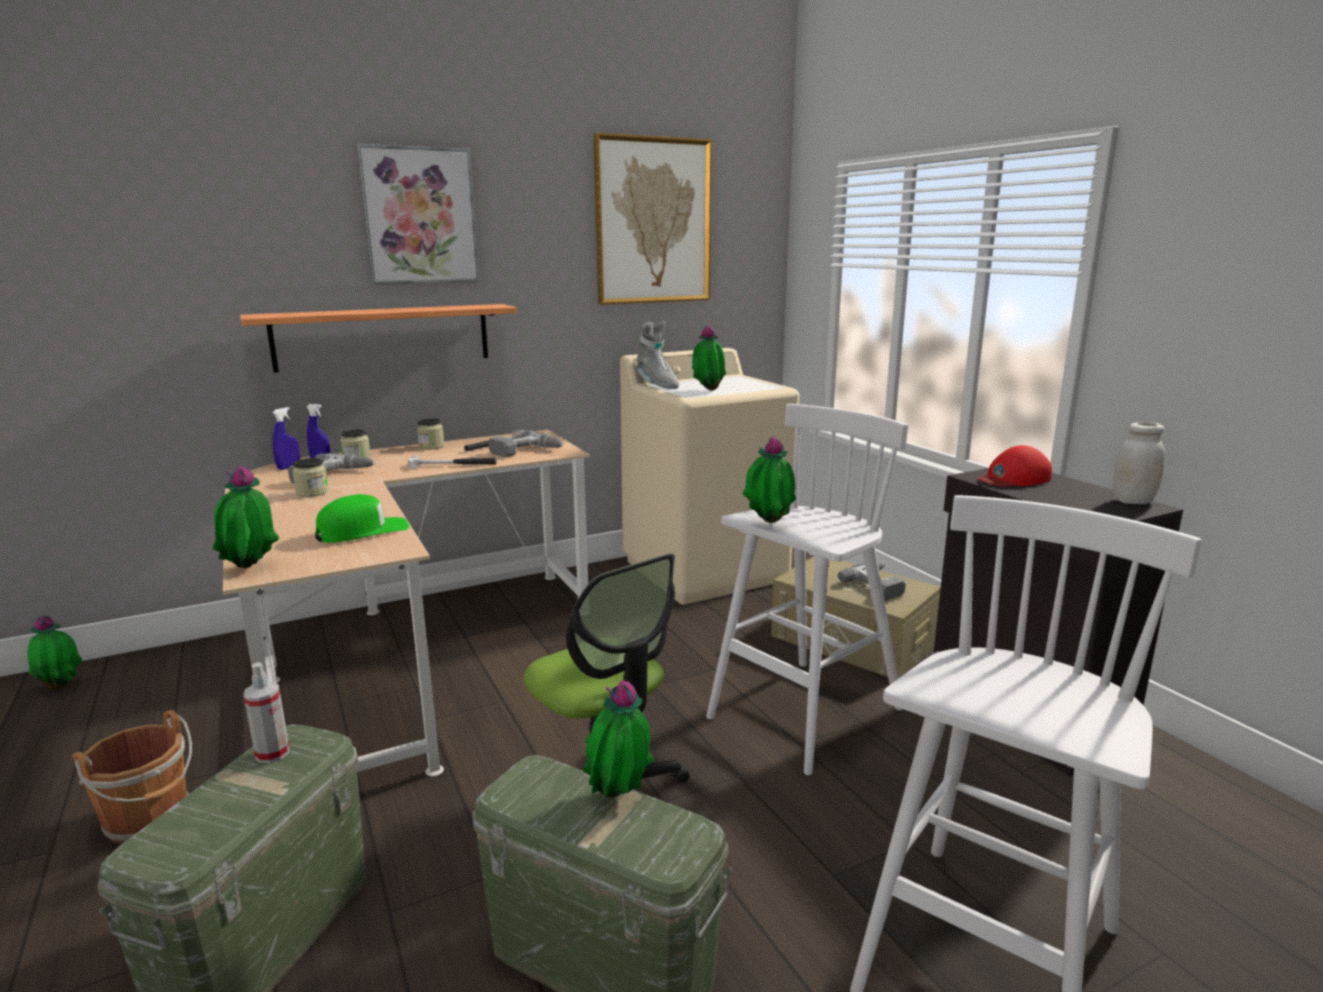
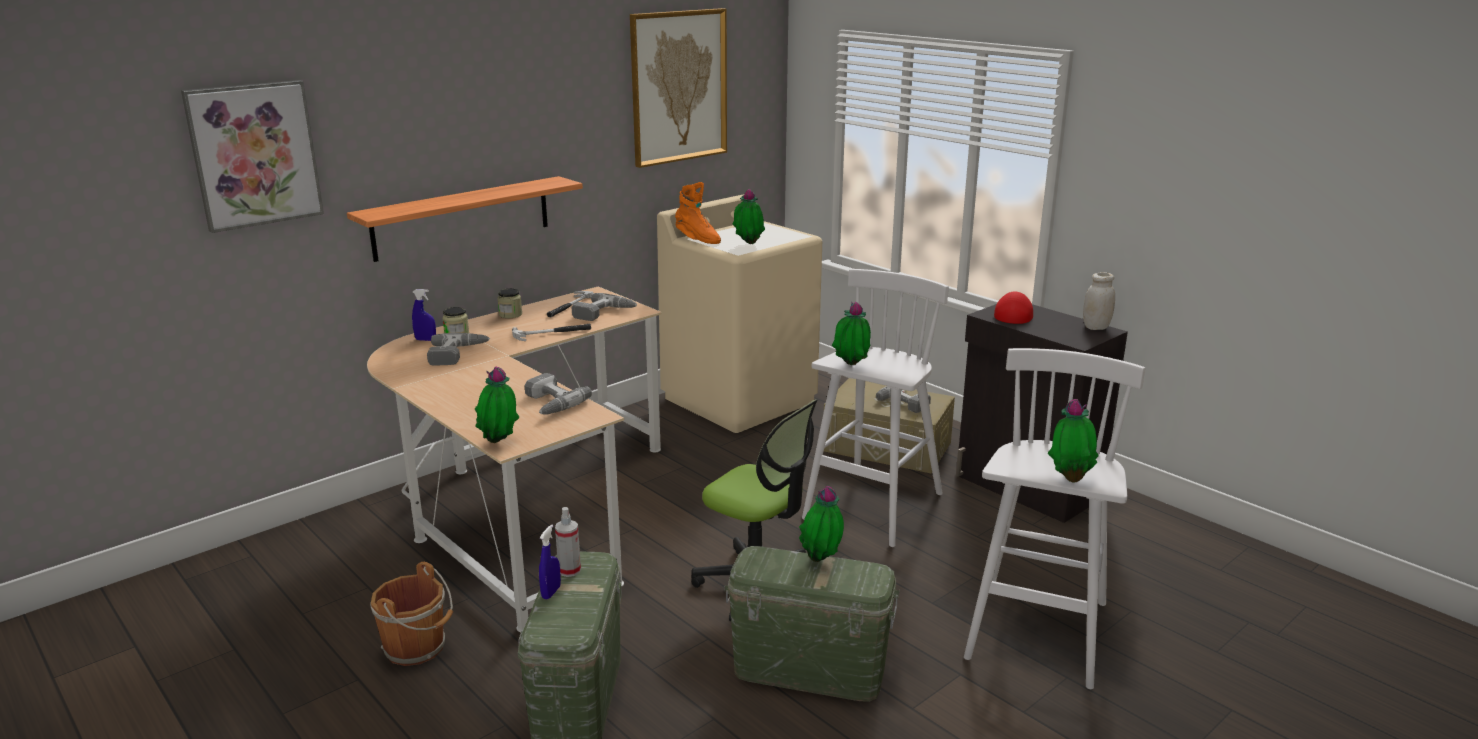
camera: 15 degrees left, 5 degrees up
(61, 686) = (223, 570): potted plant -> potted plant (1070, 478)
(289, 467) = (404, 349): blue spray bottle -> blue spray bottle (551, 592)
(312, 492) = (460, 372): jar -> none
(362, 531) = (549, 403): green cap -> power drill
(419, 216) = (491, 105): picture -> picture (254, 154)
(657, 385) = (697, 239): grey boot -> orange boot
(1013, 479) = (1014, 314): red cap -> red cap turned 150 degrees clockwise

